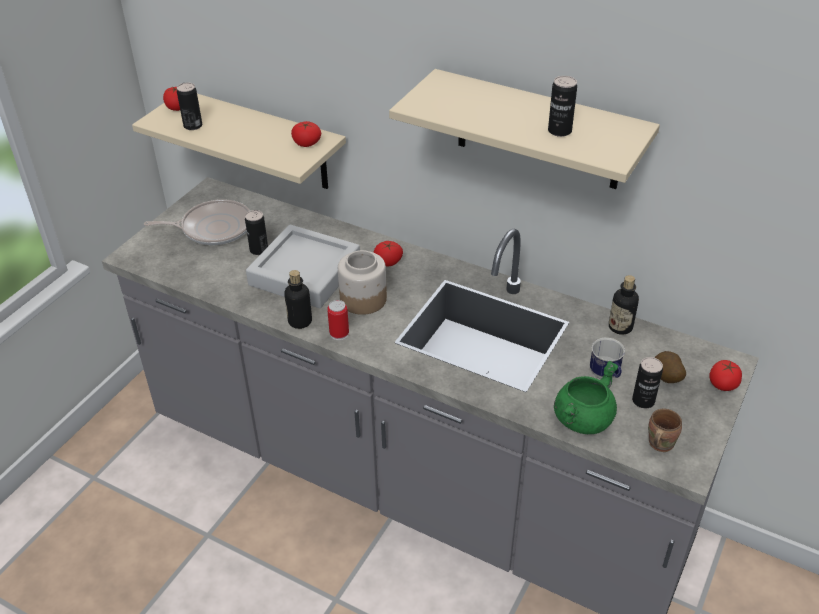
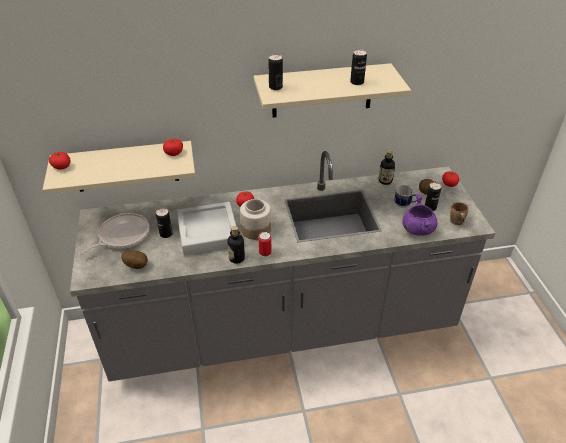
camera: 40 degrees left, 0 degrees up
(190, 269) = (137, 265): none -> potato
(193, 126) = (88, 173): can -> can (275, 87)
(582, 418) = (417, 229): green cooking pot -> purple cooking pot

